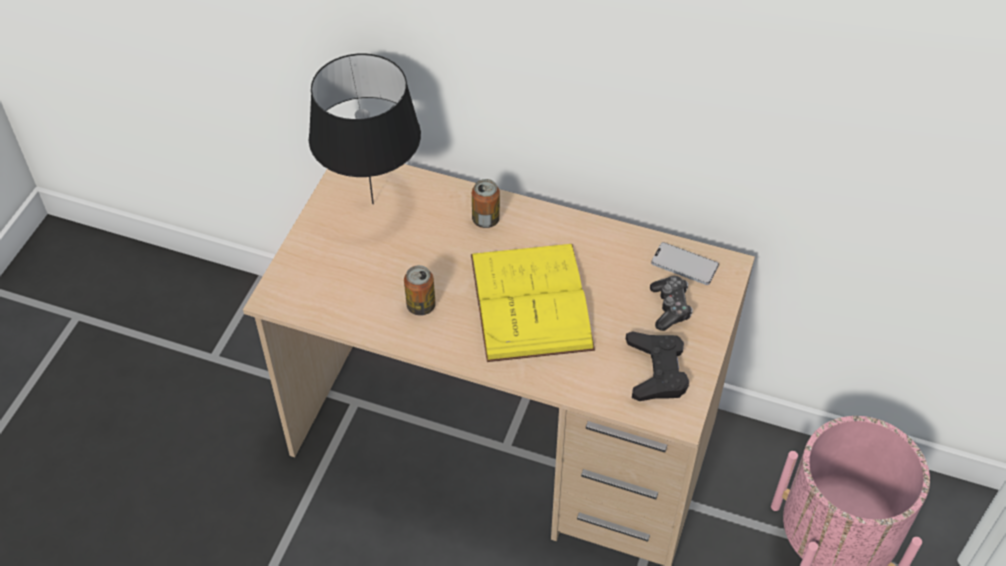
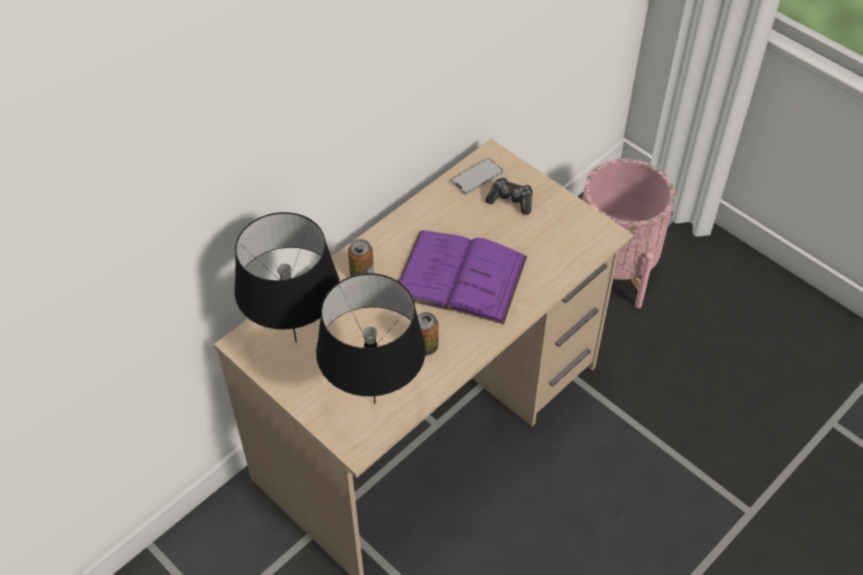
camera: 65 degrees left, 0 degrees up
(330, 290) = (373, 403): none -> black table lamp
(531, 301) = (460, 276): yellow book -> purple book
(656, 371) = (562, 230): black game controller -> none

